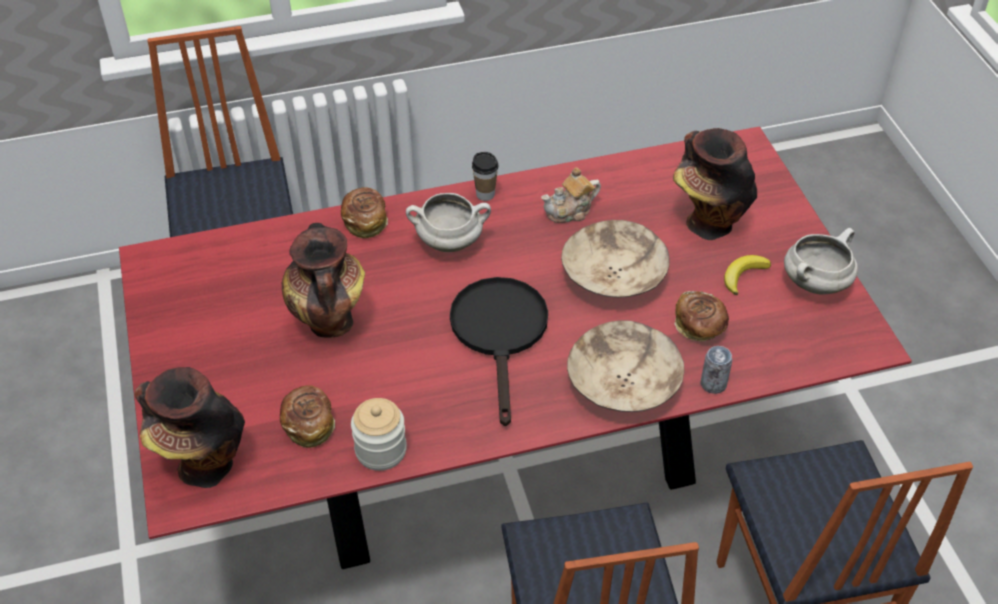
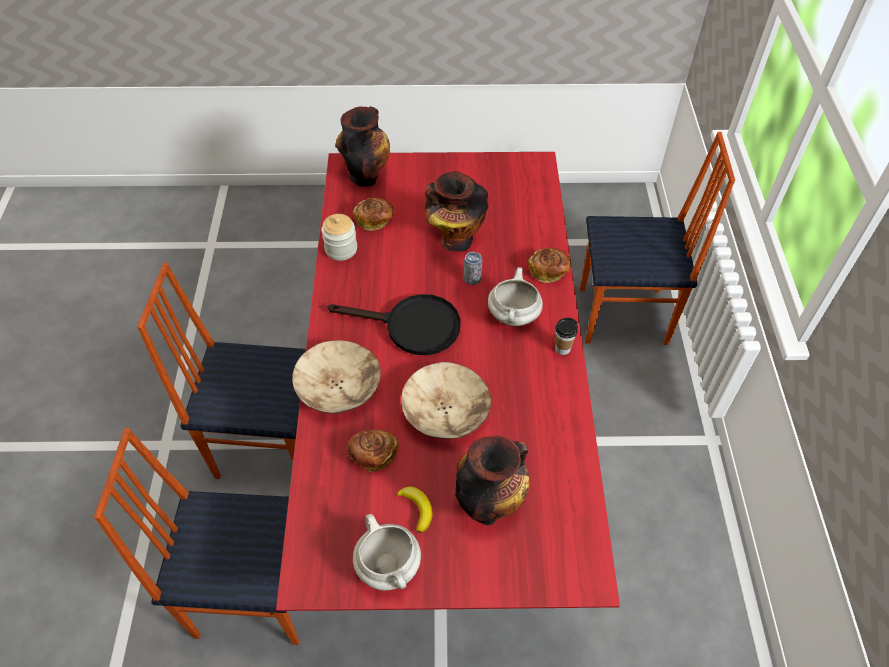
camera: 105 degrees right, 5 degrees up
(570, 211) = (529, 401): teapot -> none
(713, 384) = (314, 445): can -> can (472, 278)

